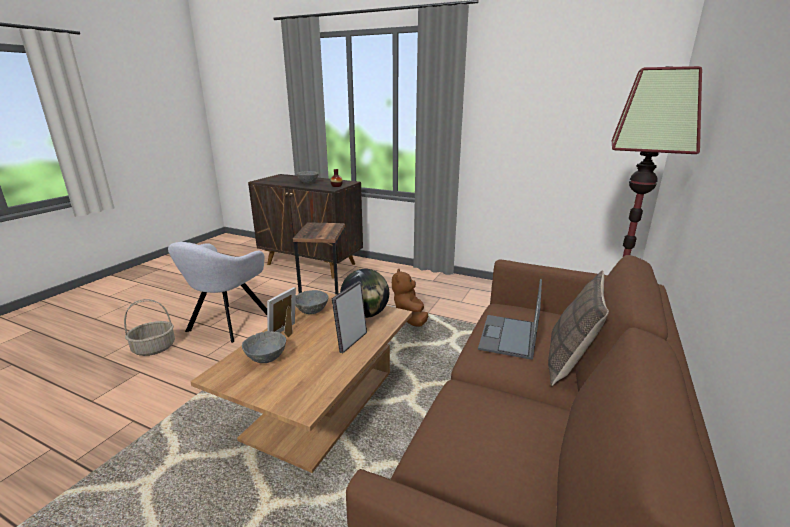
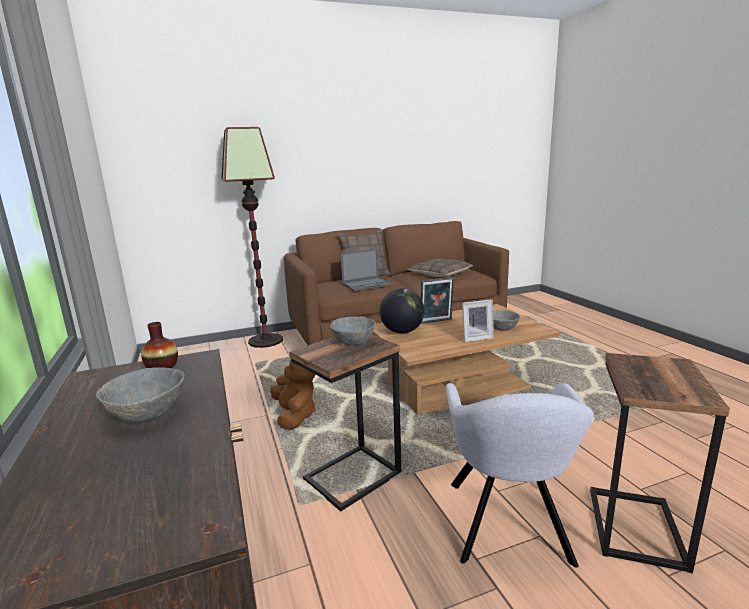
camera: 135 degrees left, 5 degrees down
(154, 348) = (633, 527): basket -> side table
(227, 323) = (508, 525): grey armchair -> grey armchair turned 120 degrees clockwise
(312, 311) = (439, 346): grey bowl -> grey bowl (353, 342)
(410, 319) = (295, 416): brown plush toy -> brown plush toy turned 60 degrees counterclockwise
(487, 439) = (439, 274): none -> pillow

